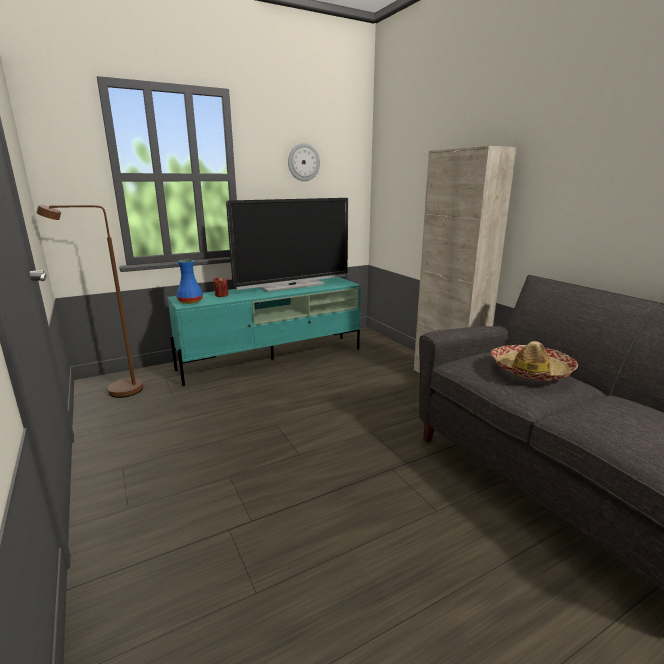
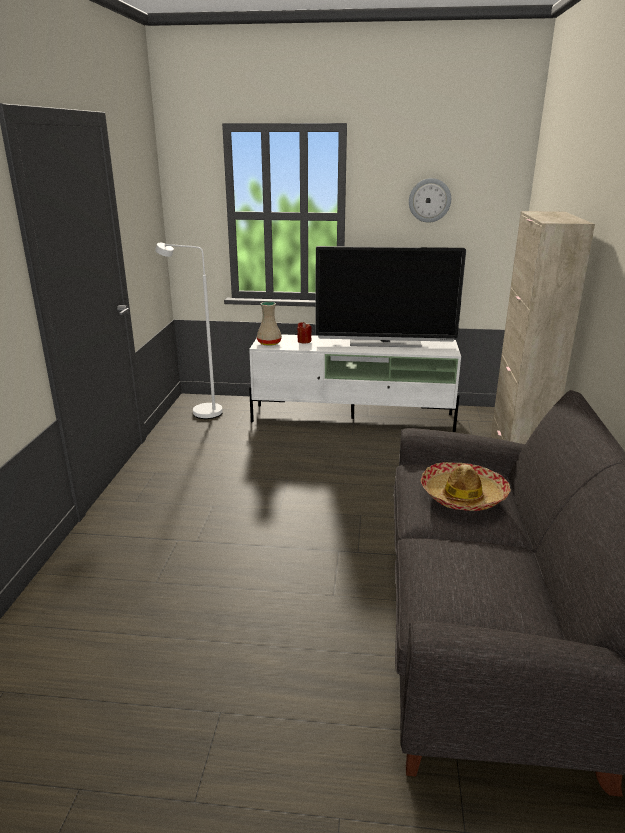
camera: 35 degrees right, 5 degrees up
(116, 391) = (200, 411): brown floor lamp -> white floor lamp
(191, 302) = (269, 343): blue vase -> beige vase
(273, 359) = (353, 418): turquoise tv stand -> white tv stand

